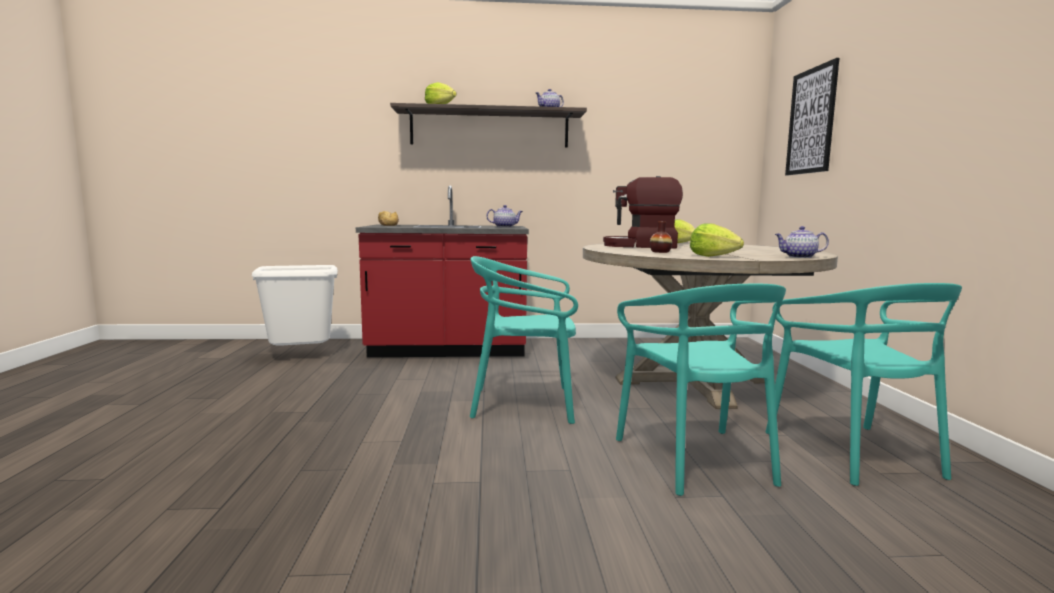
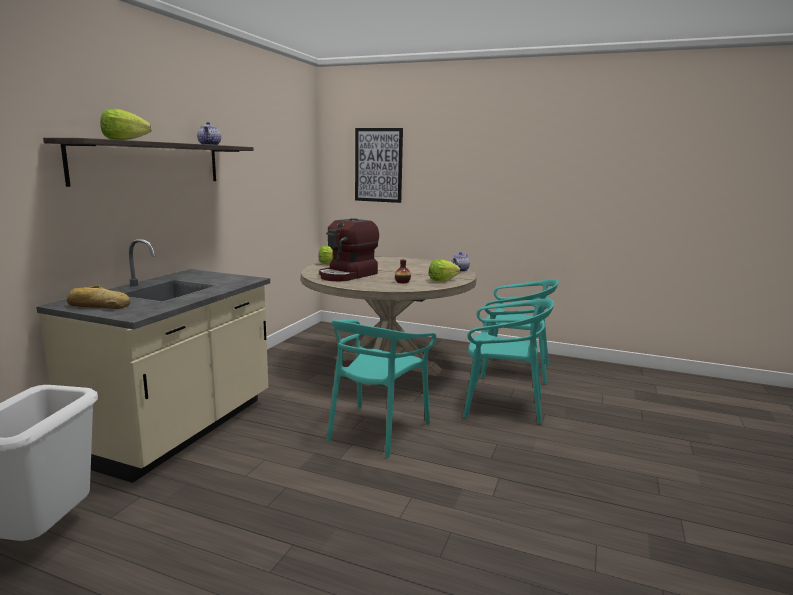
camera: 65 degrees left, 5 degrees up
(448, 349) = (179, 429): red counter -> beige counter
(505, 227) = (219, 278): teapot -> none

